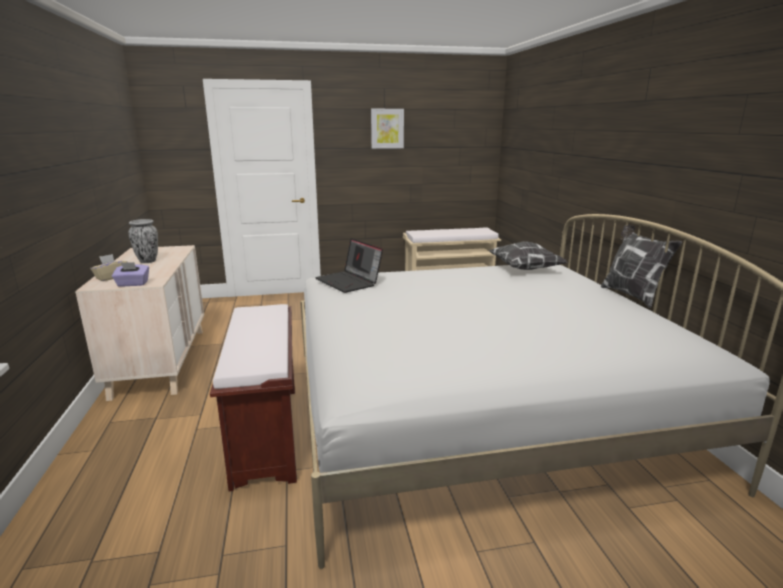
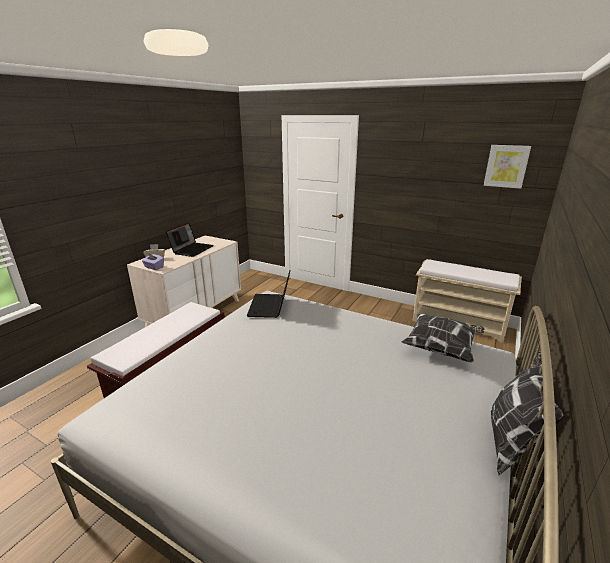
camera: 40 degrees right, 5 degrees up
(147, 261) = (192, 249): vase -> laptop
(387, 128) = (422, 161): picture -> picture (506, 166)

